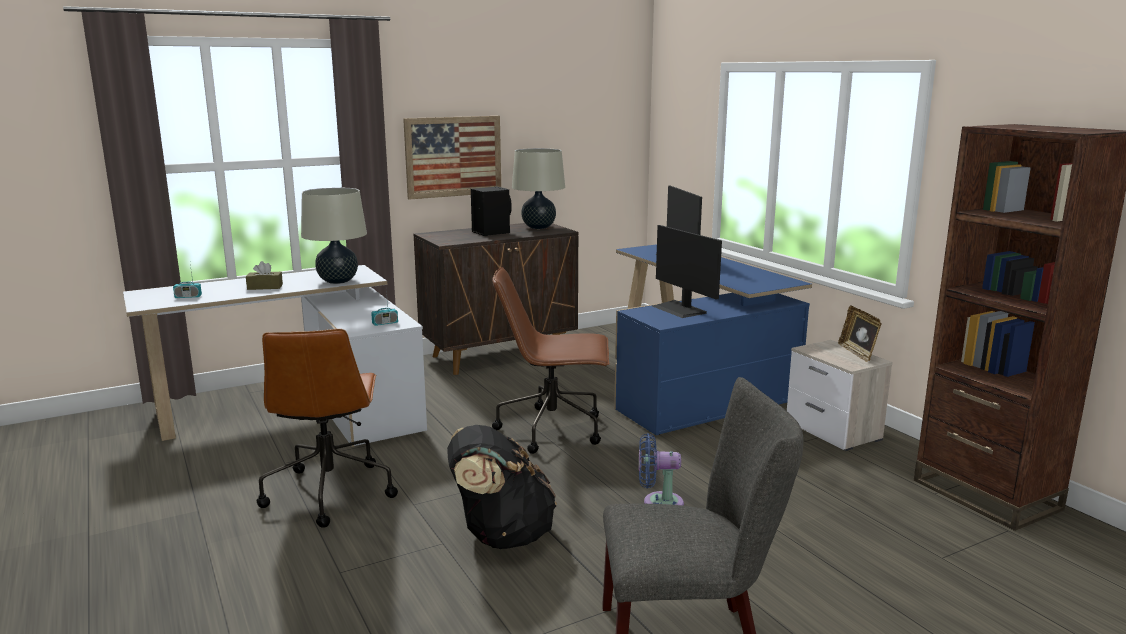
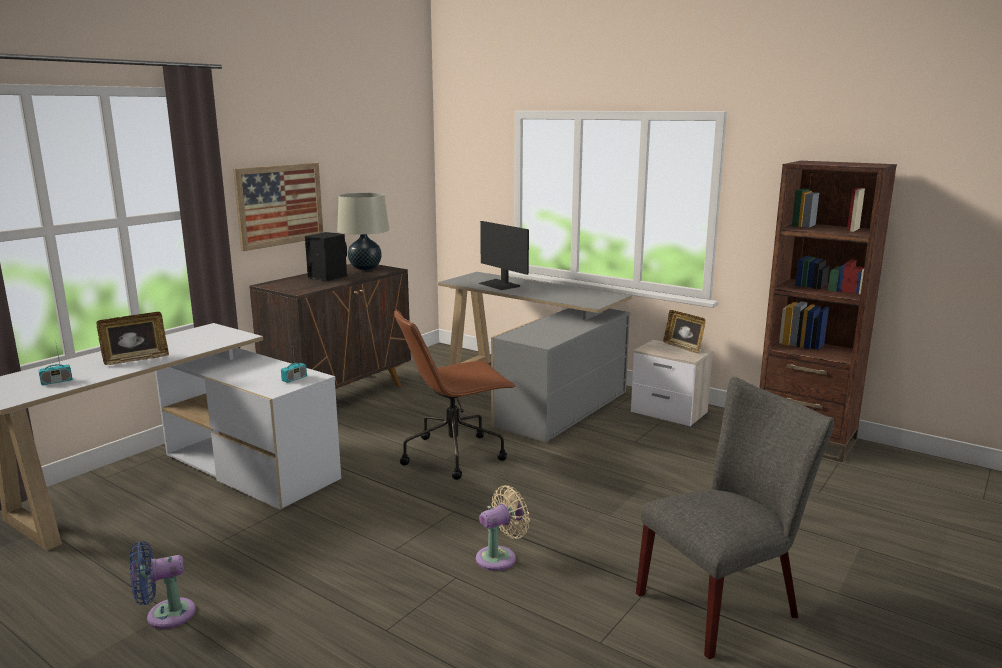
camera: 25 degrees left, 0 degrees up
(265, 287) = (136, 359): brown tissue box -> picture frame
(329, 492) = (299, 558): brown office chair -> none
(338, 281) = (211, 343): beige table lamp -> none
(501, 535) = (499, 557): black backpack -> beige fan
(658, 503) = (598, 498): blue fan -> blue fan (165, 615)
(680, 309) = (541, 329): monitor -> none
(694, 384) = (534, 394): blue desk -> grey desk

